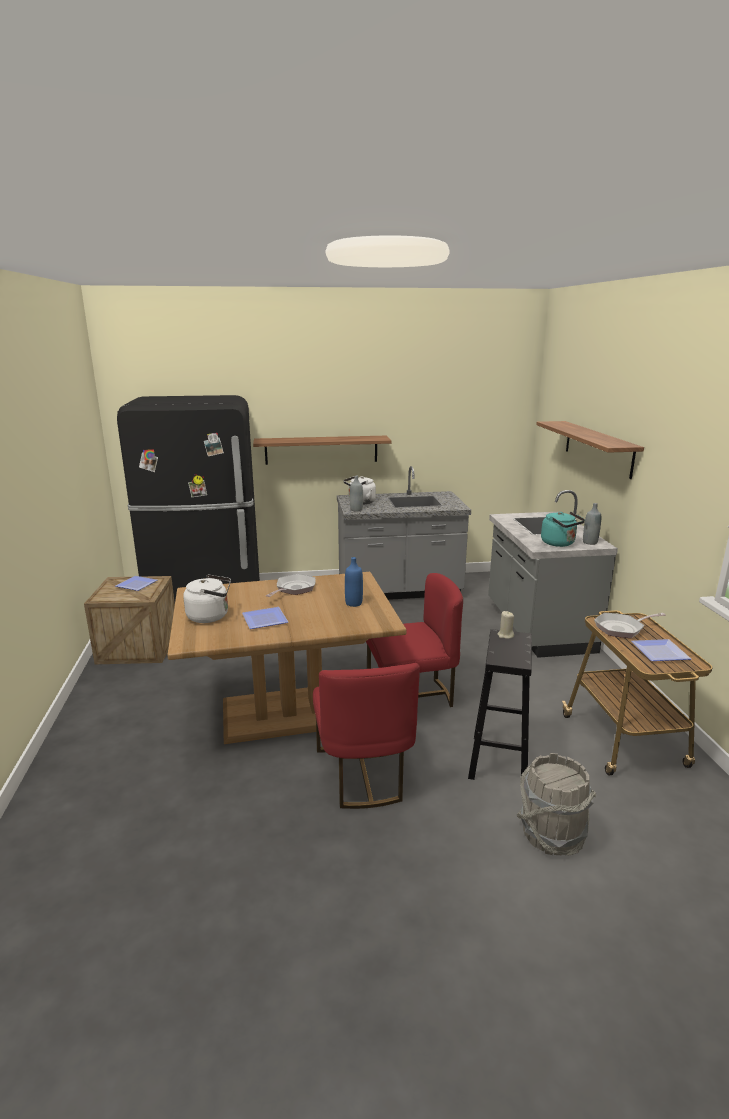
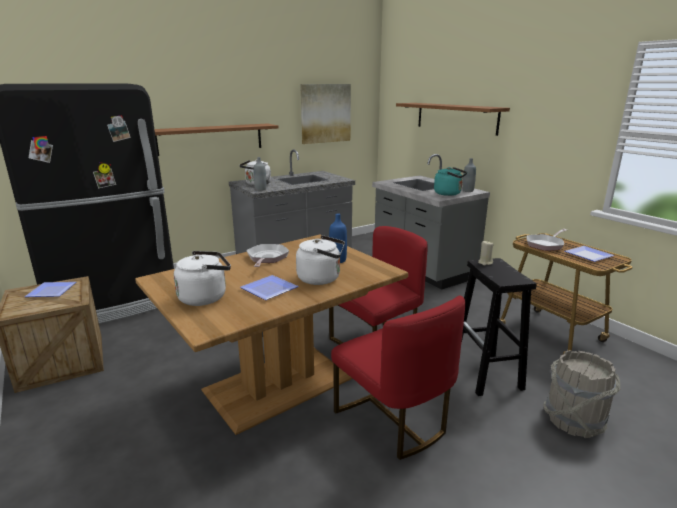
camera: 25 degrees left, 0 degrees up
(318, 619) = (321, 278): none -> white kettle
(460, 425) = (325, 113): none -> picture

